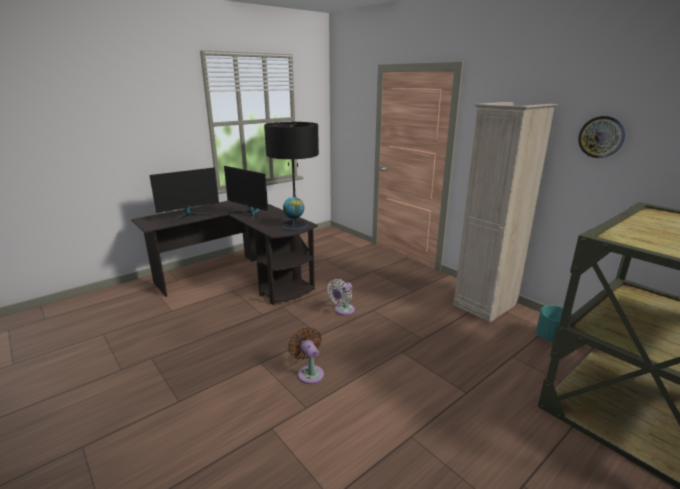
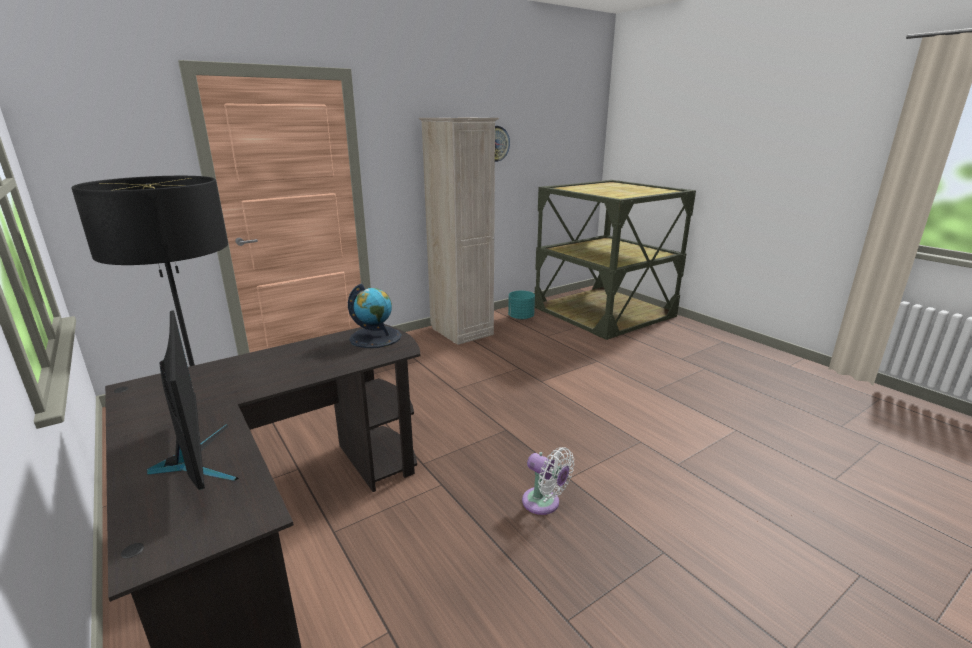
camera: 85 degrees left, 0 degrees up
(249, 213) = (260, 379): monitor -> none
(309, 373) = (584, 439): brown fan -> none
(343, 311) = (451, 410): white fan -> white fan (544, 503)

